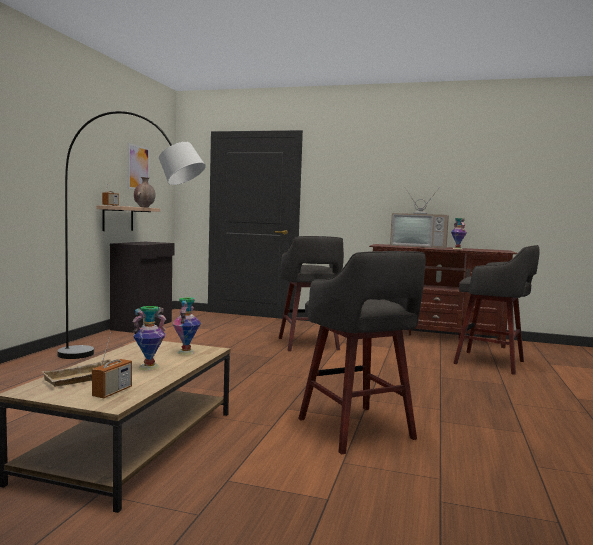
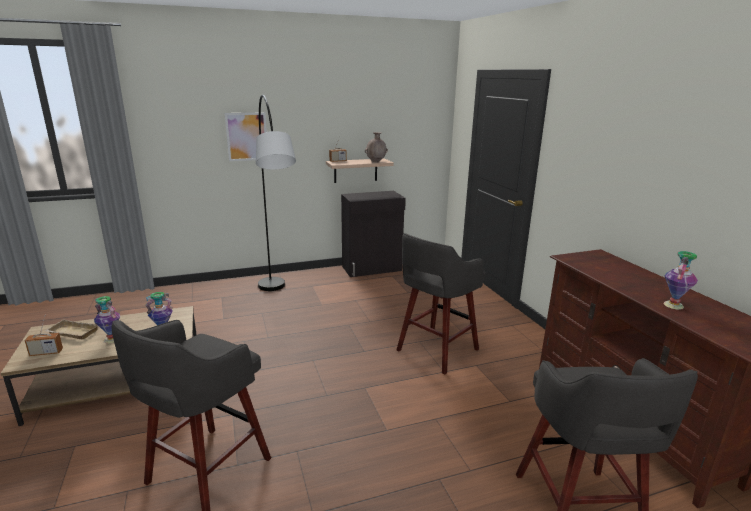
camera: 55 degrees right, 15 degrees up
(138, 168) = (387, 119): picture -> picture (247, 136)
(419, 246) = (633, 276): television -> none

